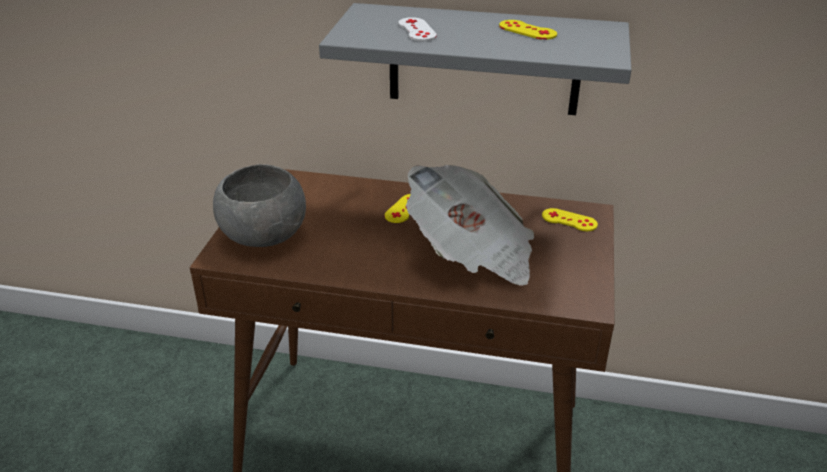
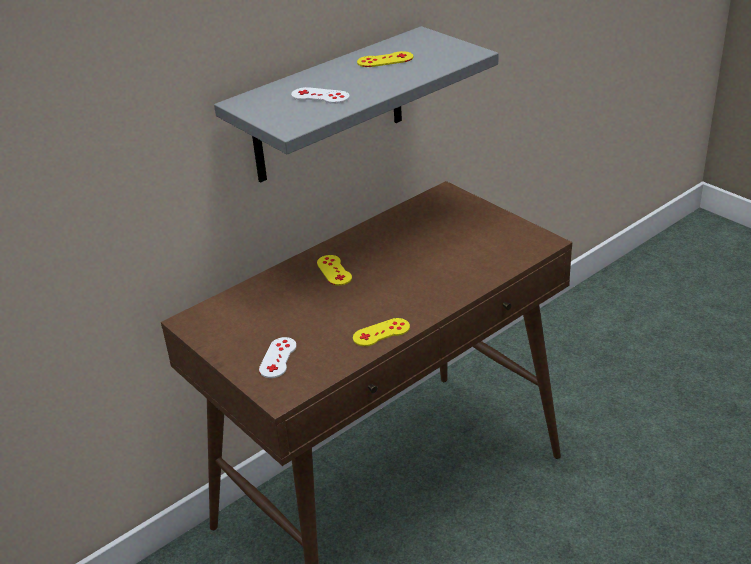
camera: 50 degrees left, 0 degrees up
(264, 234) = (278, 358): grey bowl -> white game controller
(472, 253) = (432, 263): newspaper -> none
(569, 220) = (442, 206): yellow game controller -> yellow game controller (381, 332)

